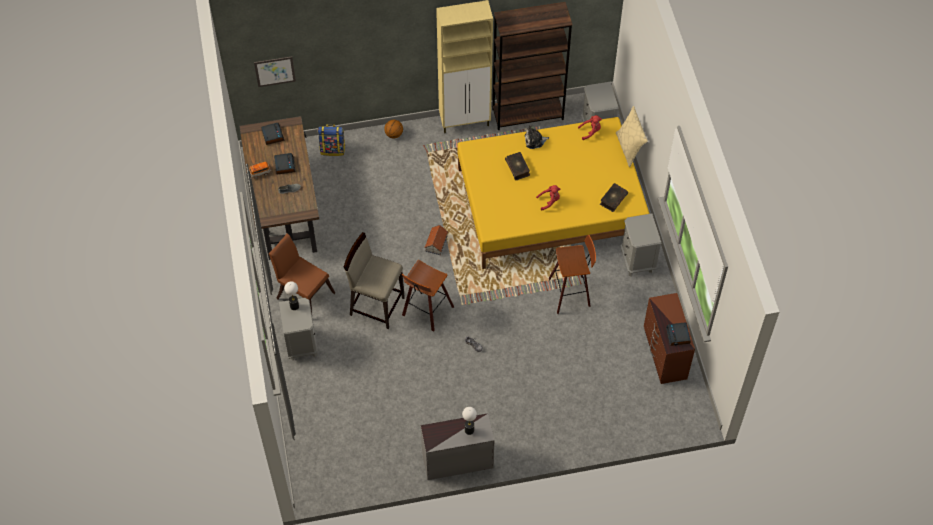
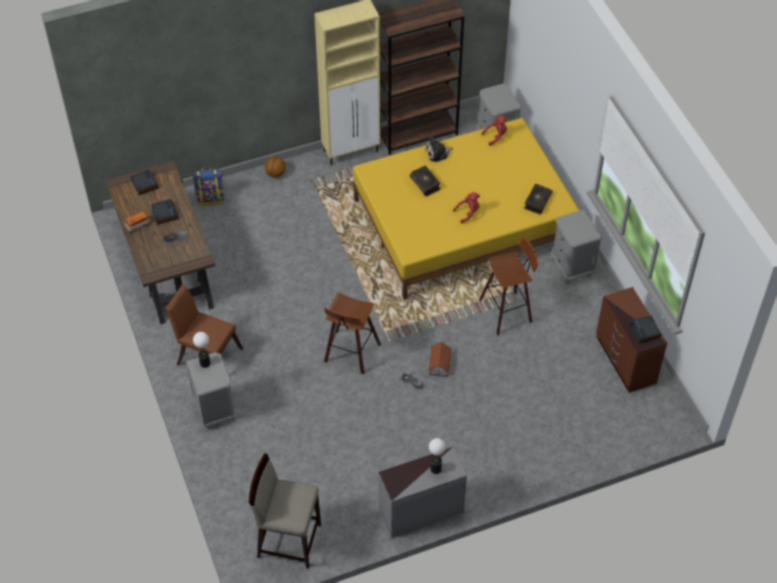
camera: 10 degrees left, 5 degrees down
(275, 71) = (139, 110): picture -> none
(376, 305) = (293, 355): beige stool -> beige stool (288, 540)
(436, 243) = (347, 280): toy house -> toy house (440, 364)
(629, 148) = (542, 147): beige pillow -> none

